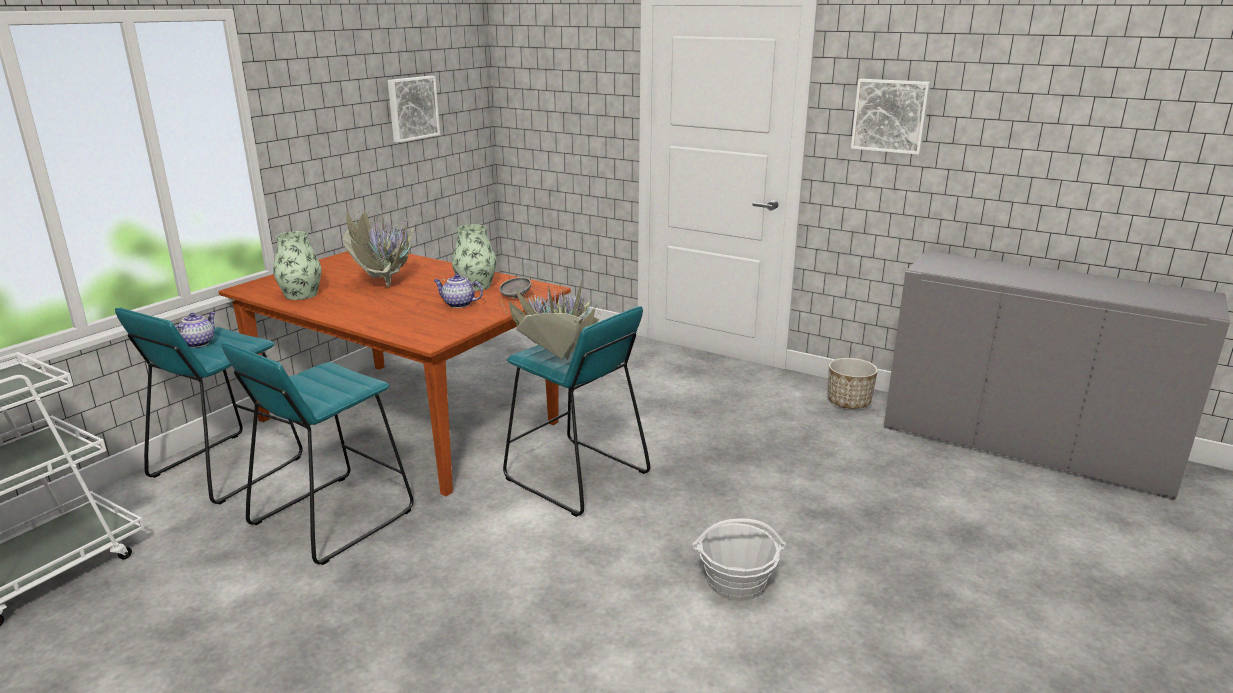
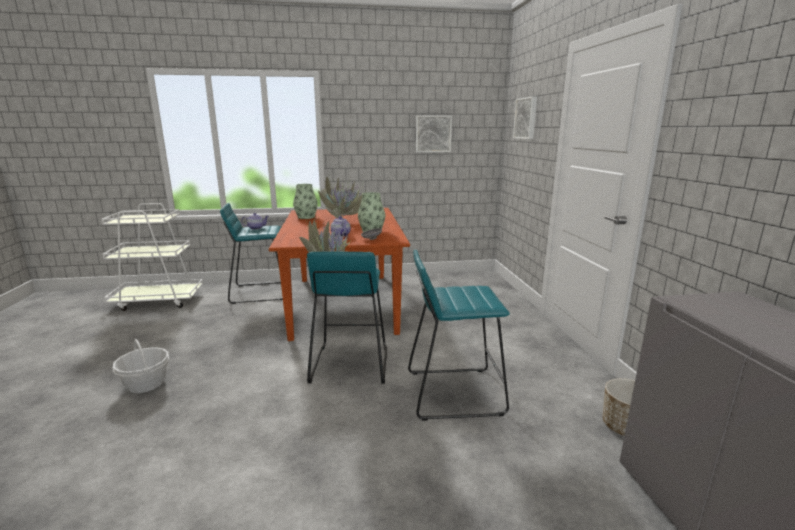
camera: 50 degrees right, 5 degrees down
(332, 517) = (243, 326): turquoise stool -> turquoise stool (454, 392)
(736, 583) = (288, 479): basket -> basket (146, 384)
(890, 115) = (728, 129): picture -> picture (526, 118)

